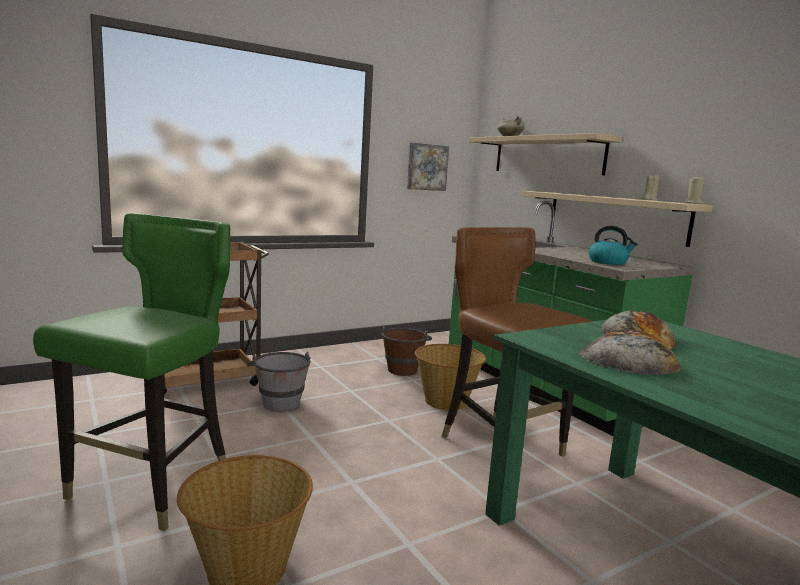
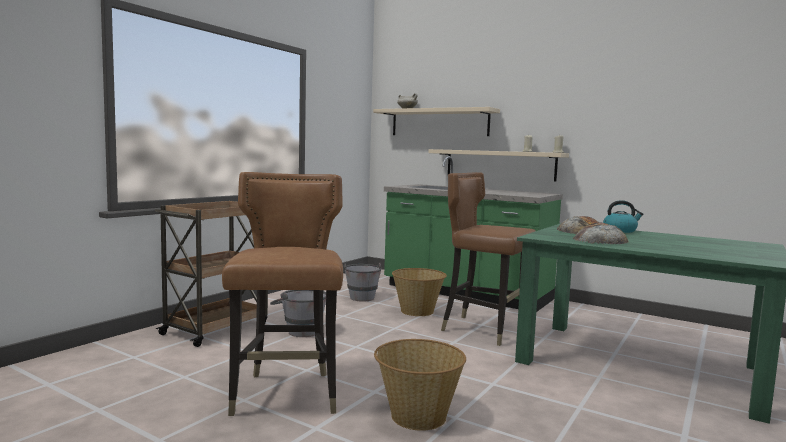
camera: 25 degrees left, 5 degrees down
(153, 487) = (287, 395): green chair -> brown chair
(403, 368) = (360, 296): brown bucket -> grey bucket
(426, 167) = (341, 133): picture -> none
(608, 262) = (518, 194): kettle -> kettle (620, 230)

